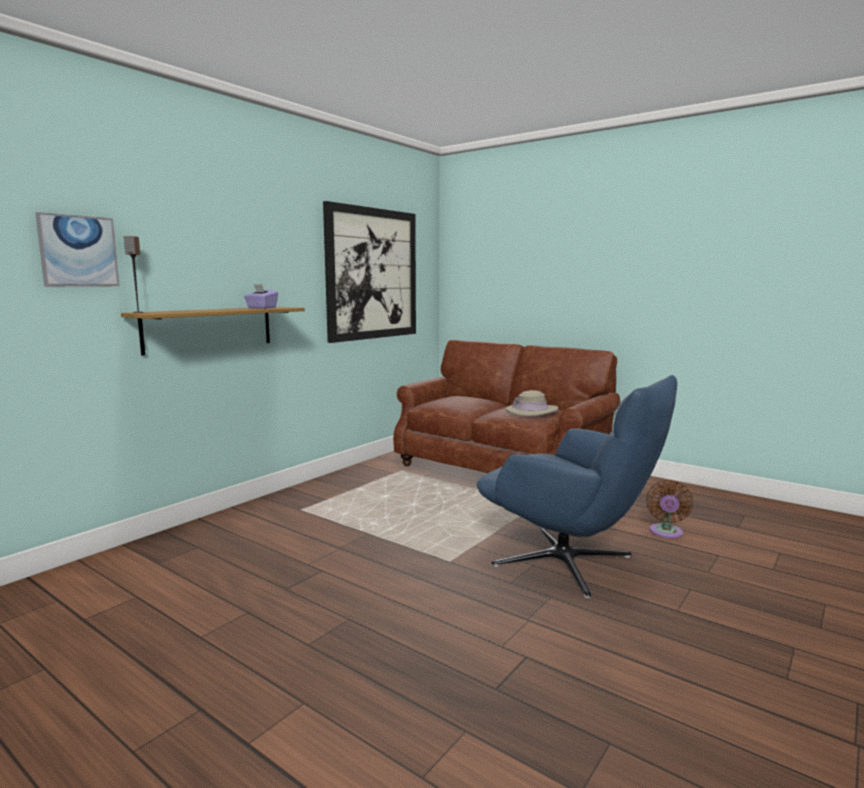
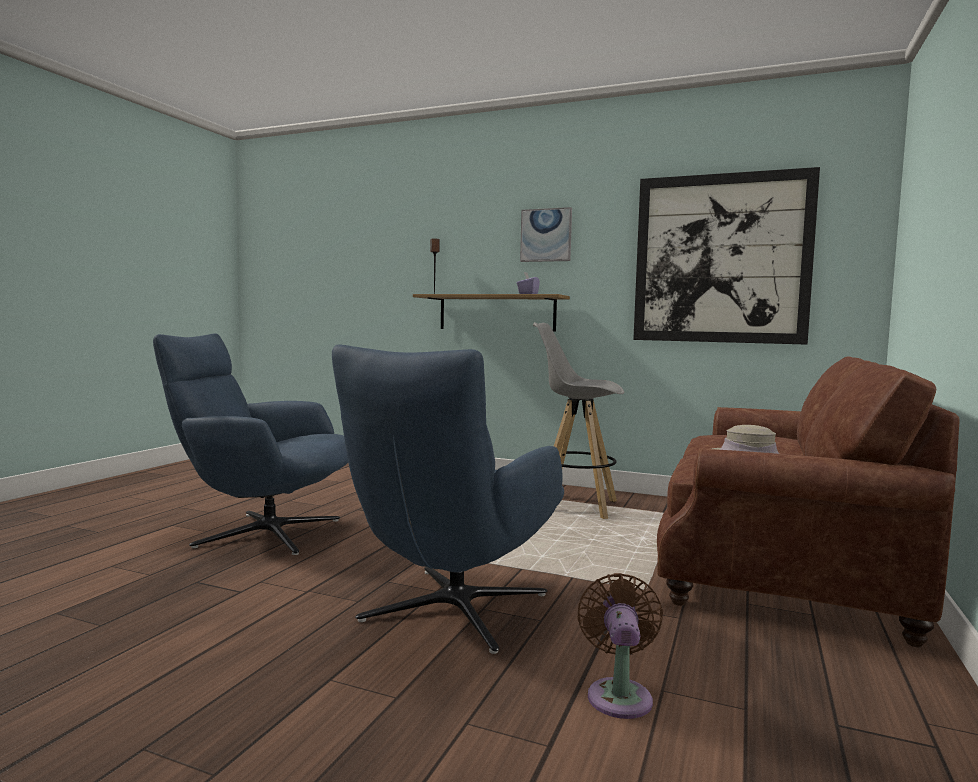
camera: 75 degrees right, 5 degrees down
(78, 251) = (409, 252): picture -> picture (546, 235)
(339, 651) = (265, 532): none -> blue armchair
(355, 494) = (574, 505): none -> grey stool
(666, 533) = (619, 694): brown fan -> brown fan turned 90 degrees clockwise

